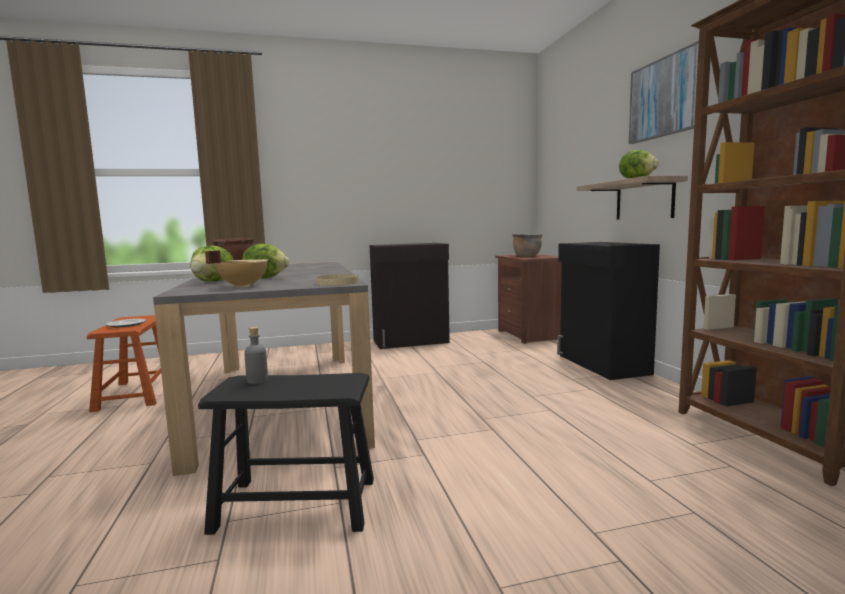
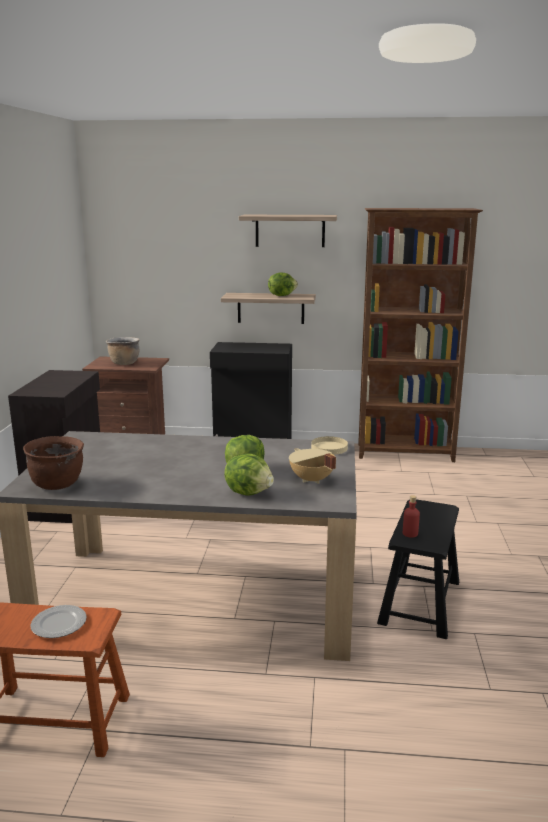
camera: 70 degrees left, 10 degrees up
(257, 381) = (410, 533): grey bottle -> red bottle
(665, 97) = (290, 230): picture -> shelf

